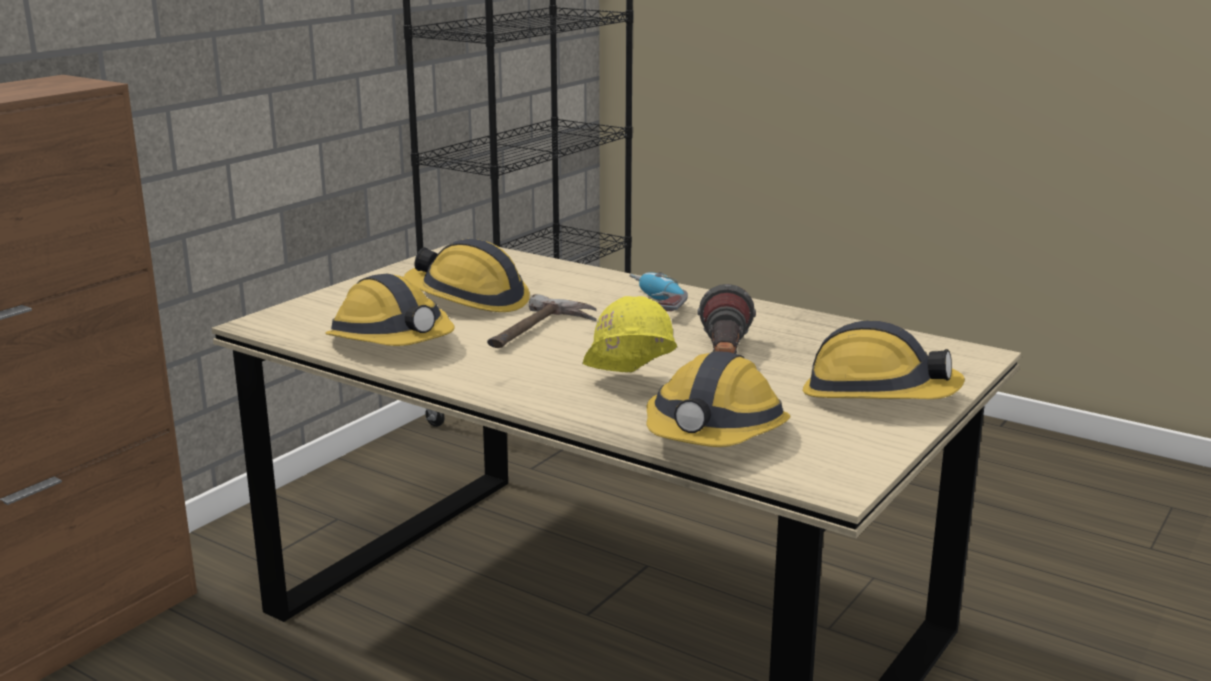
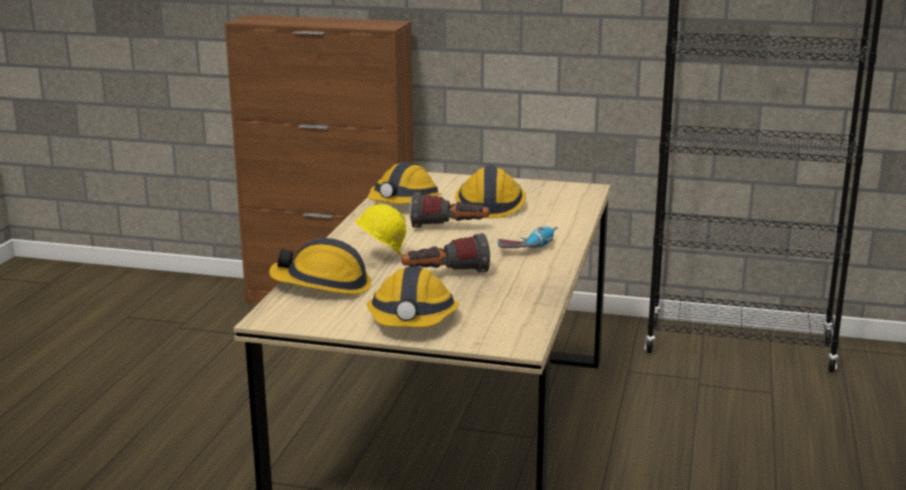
camera: 70 degrees right, 0 degrees up
(540, 332) = (449, 228): hammer -> flashlight

